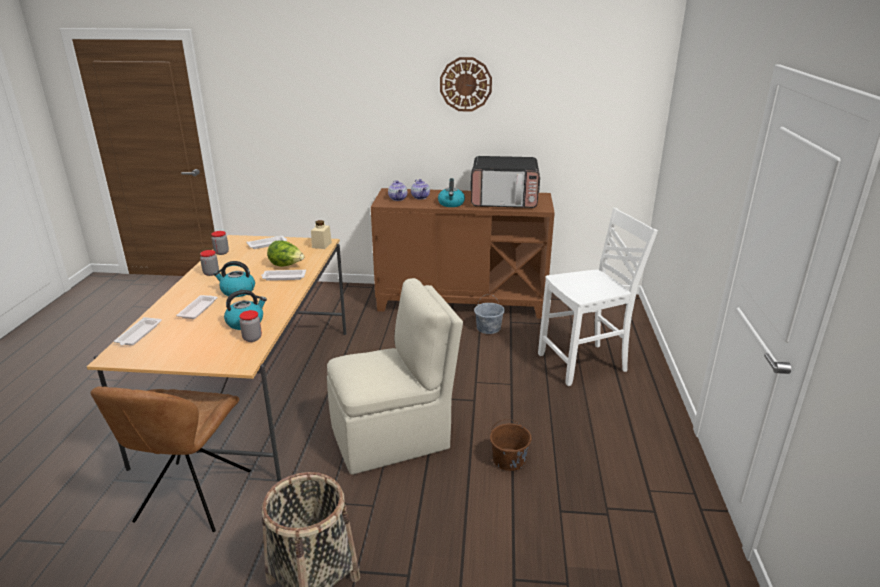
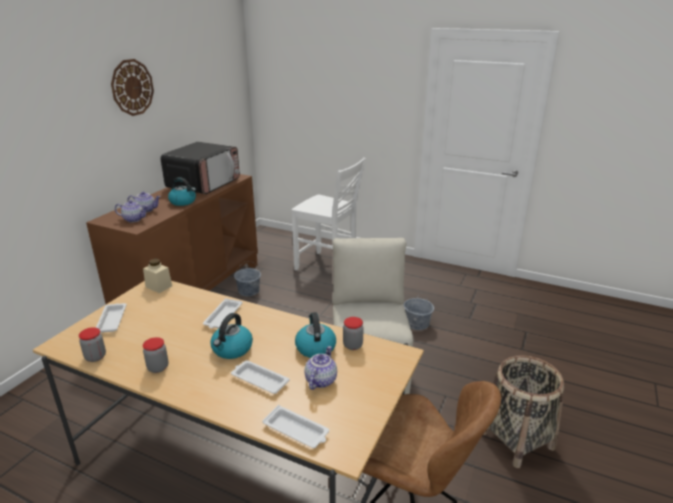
camera: 70 degrees left, 0 degrees up
(199, 332) = (320, 380): none -> teapot
(286, 265) = (192, 312): lettuce -> none
(509, 460) = (417, 323): brown bucket -> grey bucket
(584, 364) = (328, 267): white chair -> white chair turned 120 degrees clockwise

